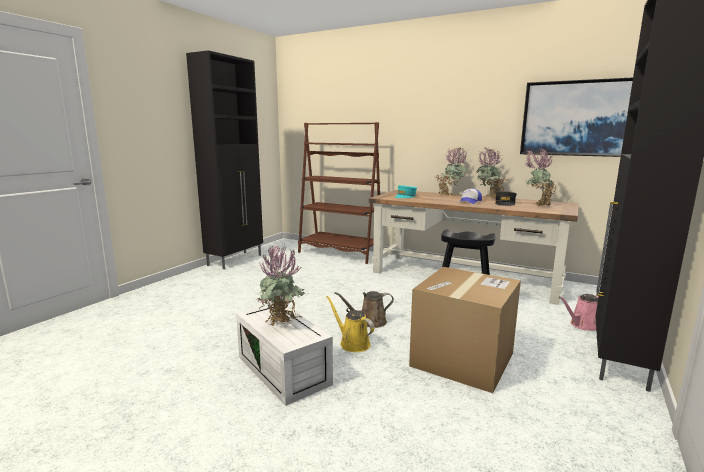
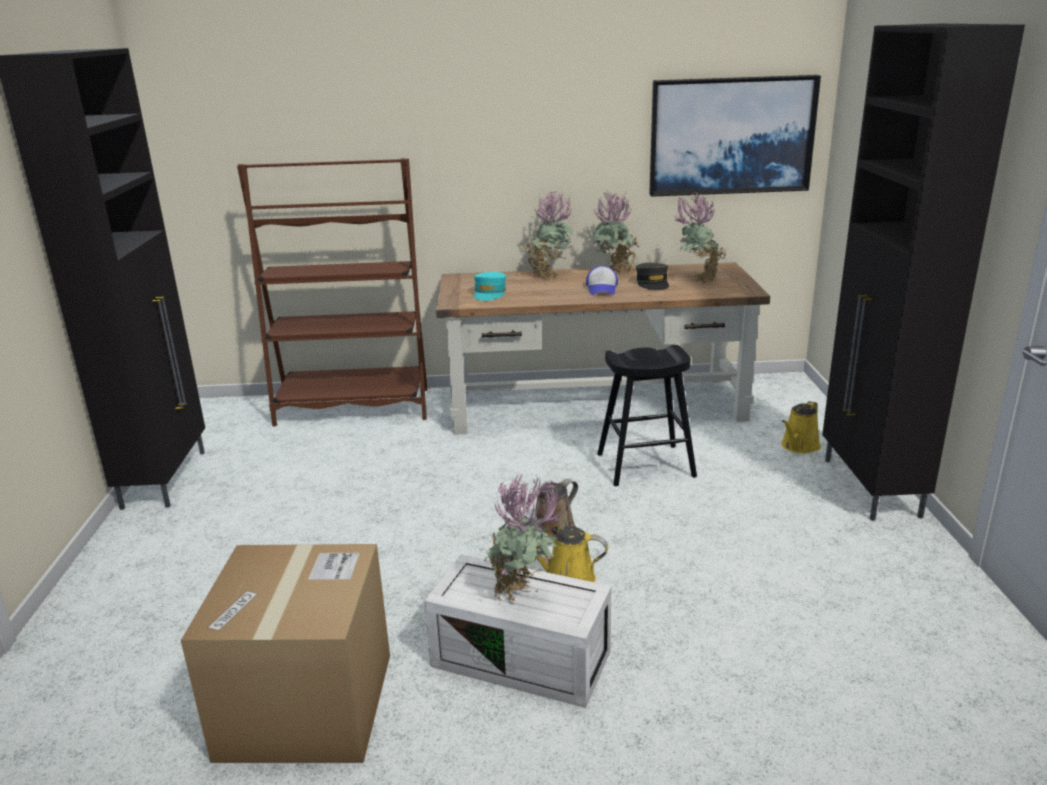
camera: 30 degrees left, 10 degrees up
(462, 359) = (720, 549): cardboard box -> cardboard box (306, 705)
(583, 325) = (798, 446): pink watering can -> yellow watering can

